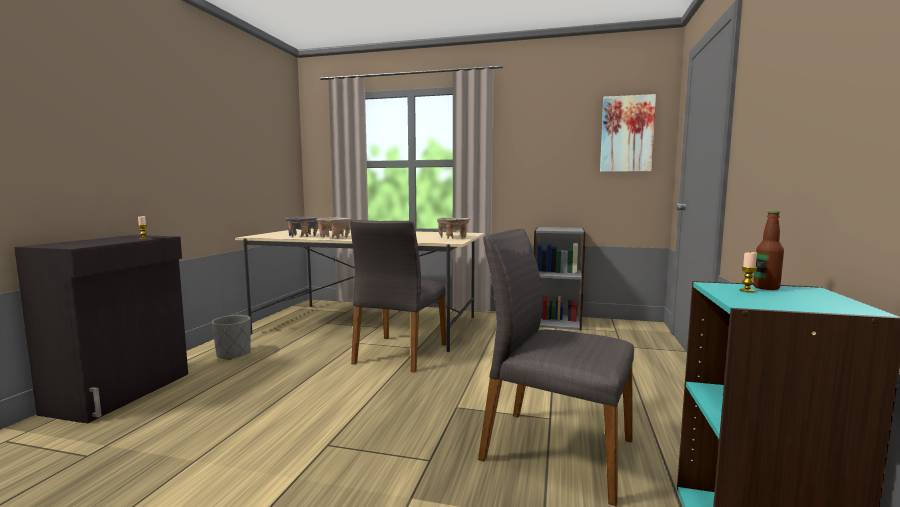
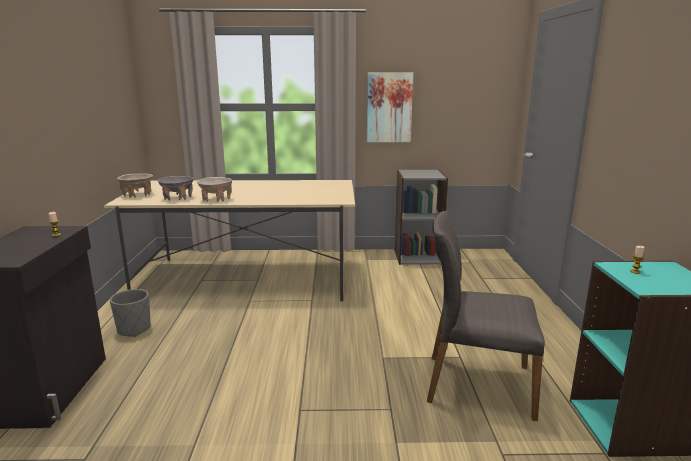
camera: 15 degrees left, 10 degrees up
(399, 353) = (299, 308): grey chair -> none
(453, 237) = (333, 192): beige bowl -> beige bowl (137, 195)
(626, 134) = (479, 82): picture -> picture (389, 107)
(766, 288) = (643, 266): bottle -> none

